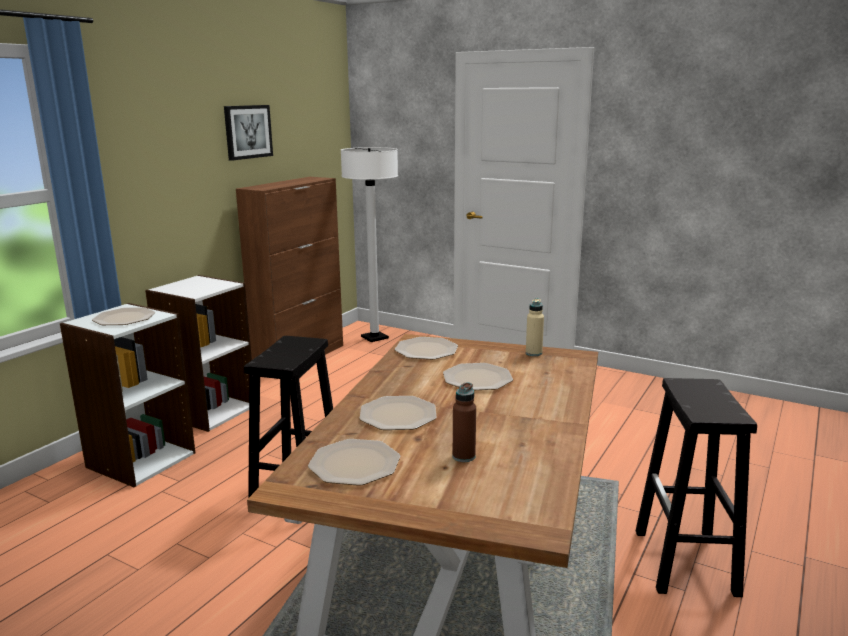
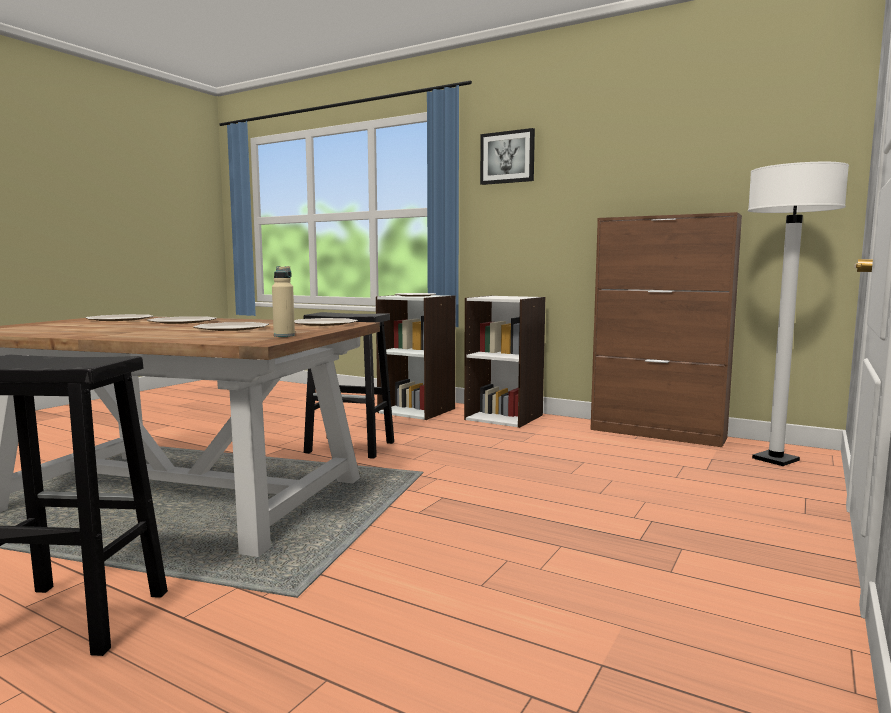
camera: 90 degrees right, 10 degrees down
(247, 132) = (641, 161): picture -> picture (507, 157)
(463, 456) = (87, 326): brown bottle -> none

